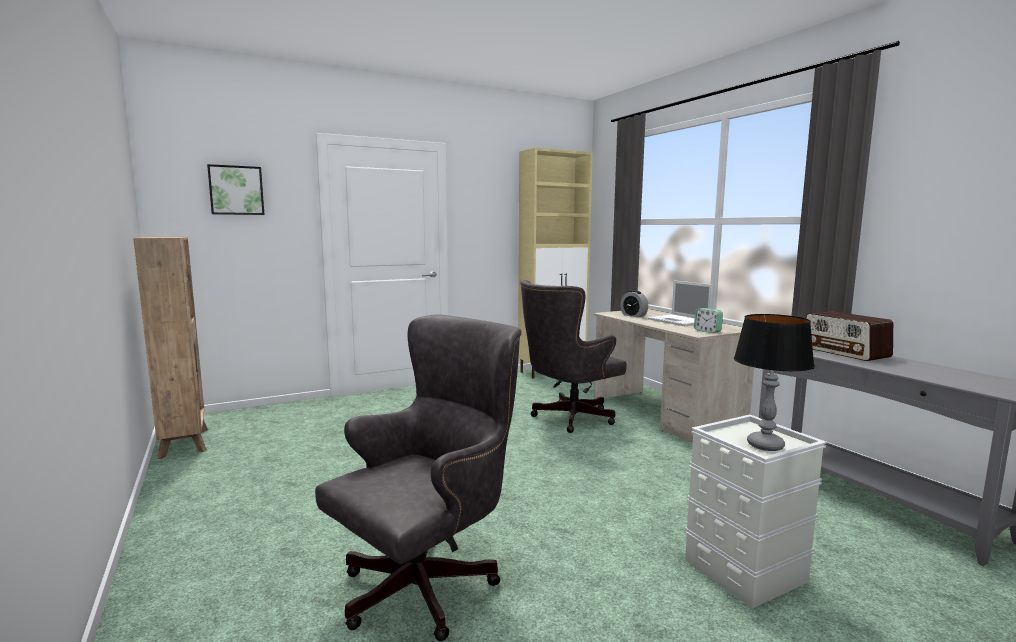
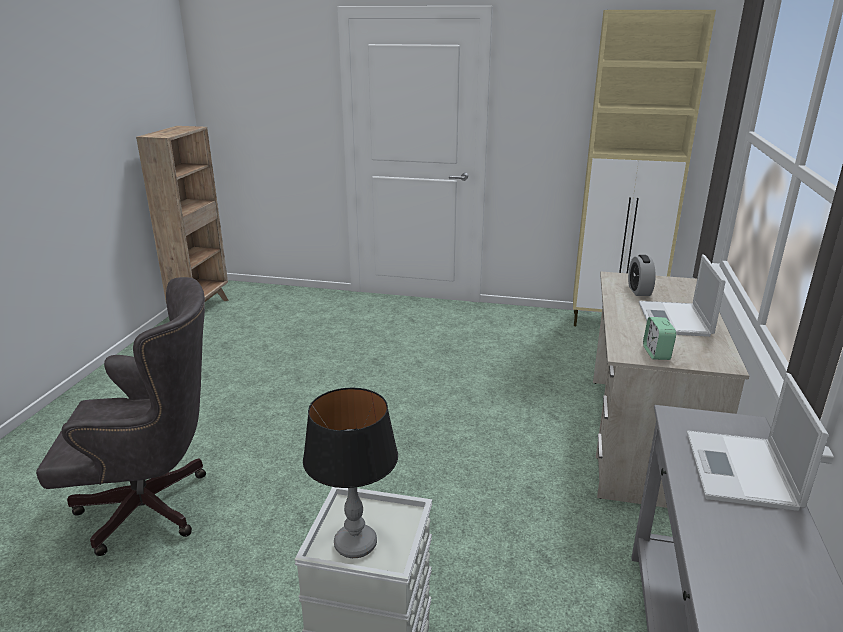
camera: 40 degrees right, 15 degrees up
(236, 190) = (264, 75): picture -> none
(569, 419) = (519, 398): grey office chair -> none
(844, 352) = (742, 471): radio -> laptop

